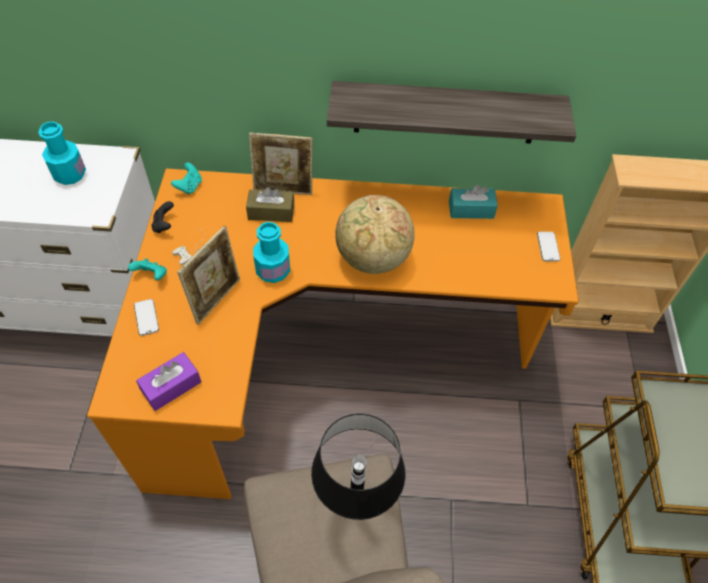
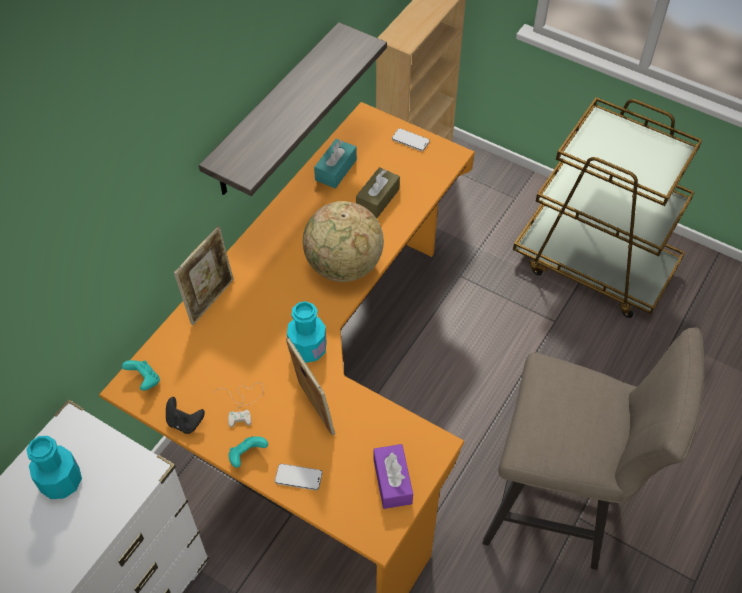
camera: 60 degrees left, 0 degrees up
(271, 212) = (232, 322): brown tissue box -> brown tissue box (377, 199)
(354, 511) = (576, 392): black table lamp -> none

